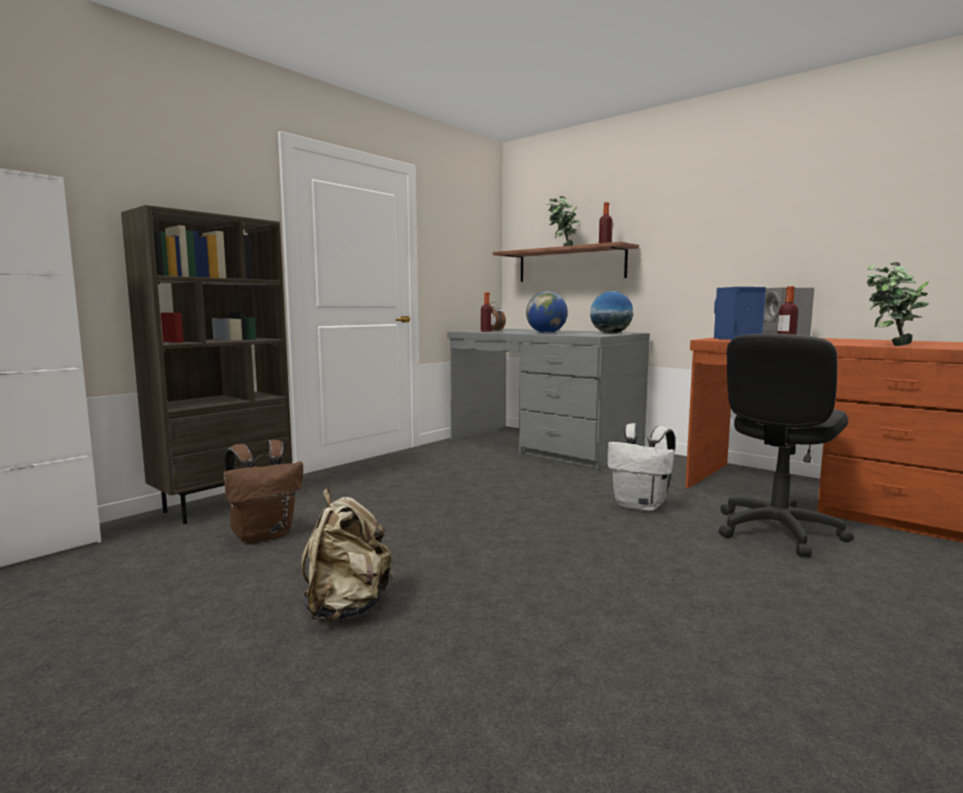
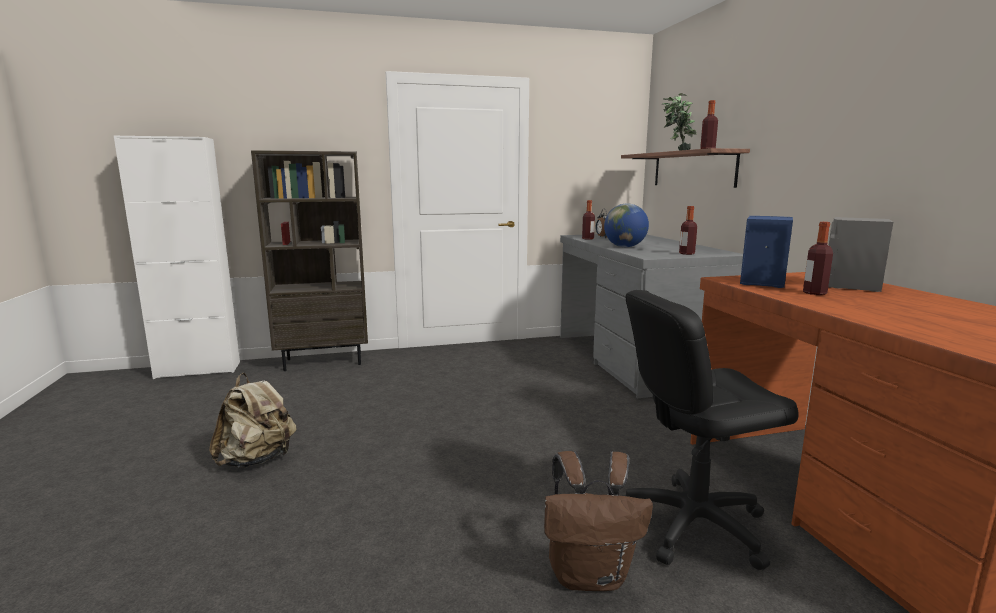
camera: 35 degrees right, 5 degrees up
(264, 535) = (305, 391): brown backpack -> brown backpack (590, 575)
(610, 333) = (686, 253): globe -> bottle
(641, 506) = (602, 449): white backpack -> none
(889, 345) = (894, 326): potted plant -> none

